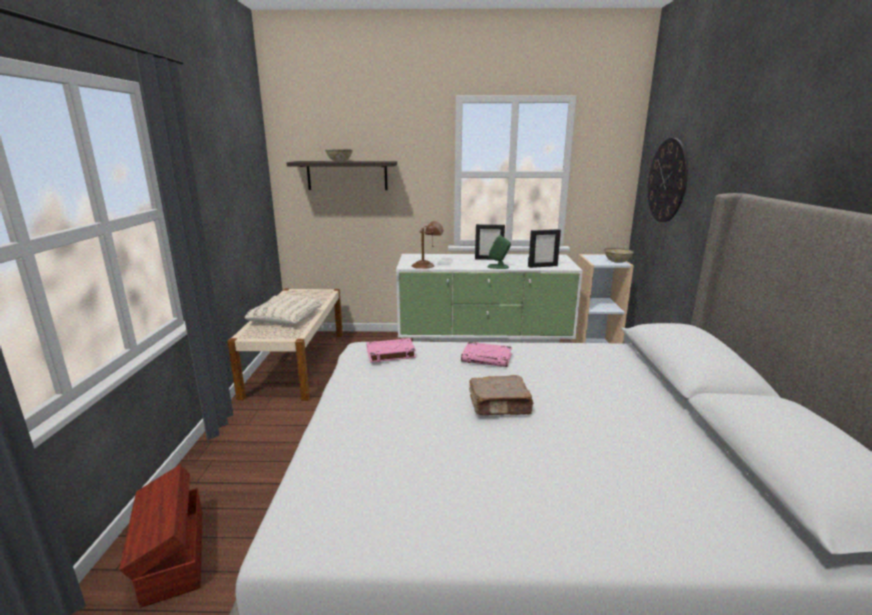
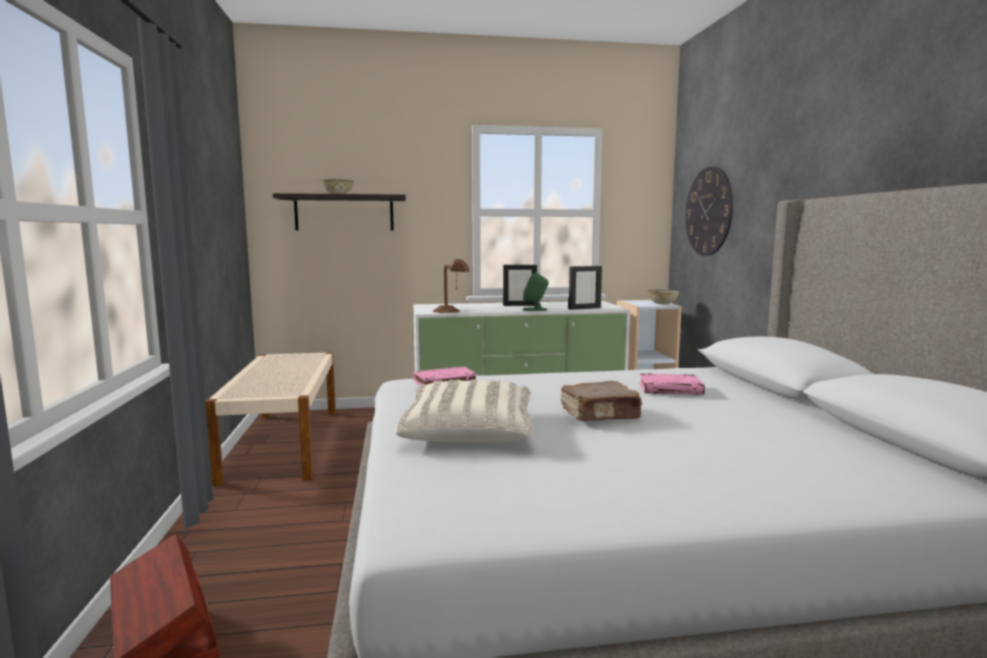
camera: 10 degrees left, 10 degrees down
(285, 318) = (274, 378): beige pillow -> beige pillow (468, 429)
(487, 358) = (561, 382): pink book -> pink book (671, 389)

